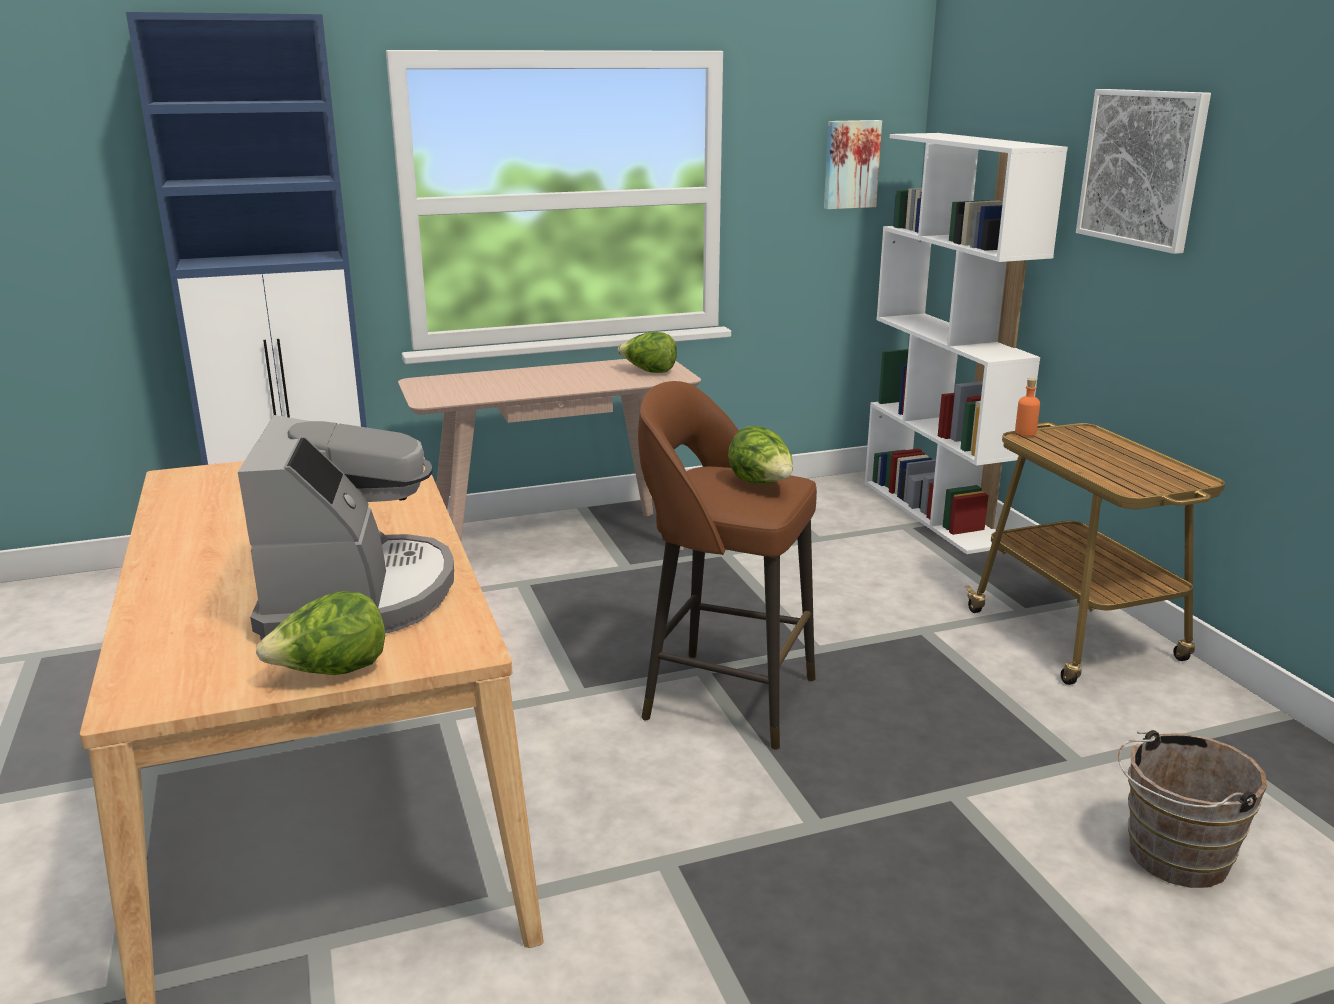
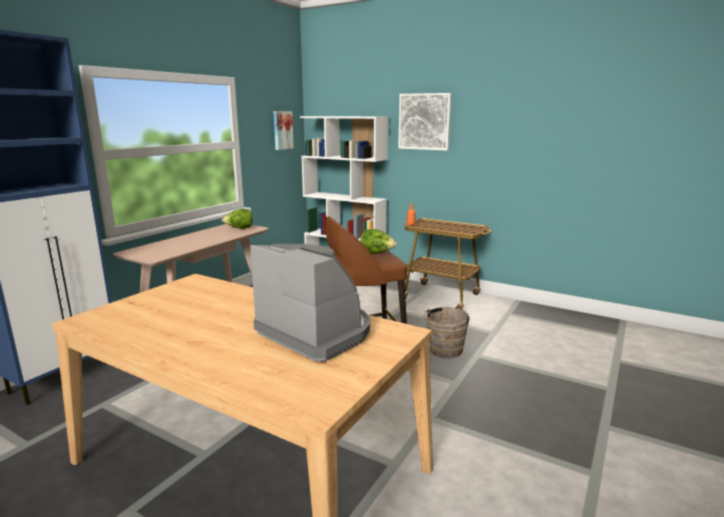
camera: 40 degrees left, 5 degrees down
(331, 673) = (377, 360): lettuce -> none
(1171, 857) = (548, 347): brown bucket -> brown bucket (444, 351)

